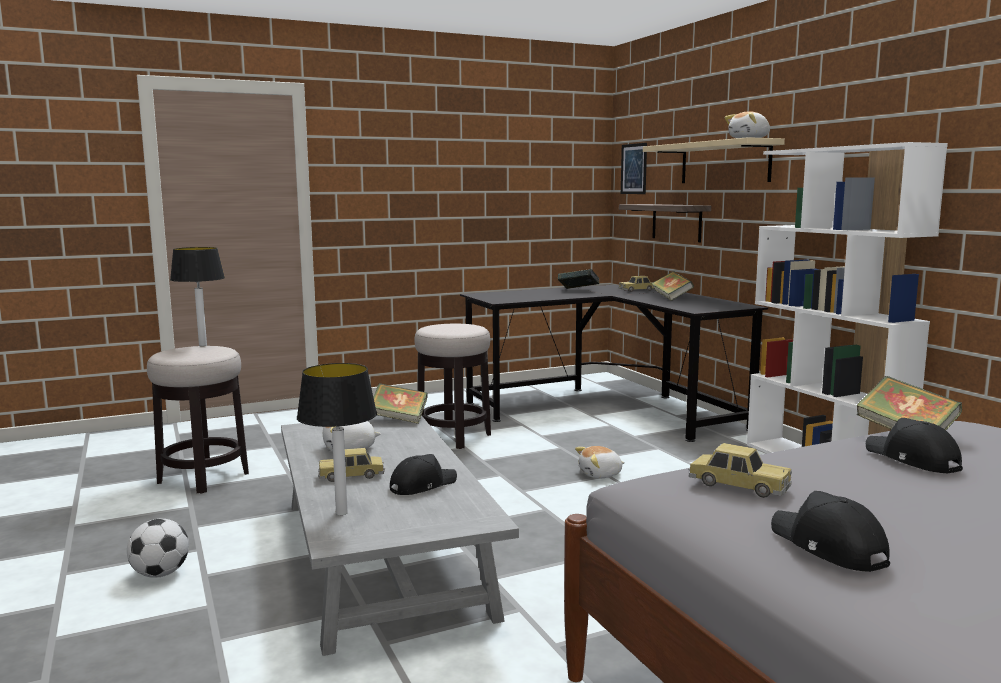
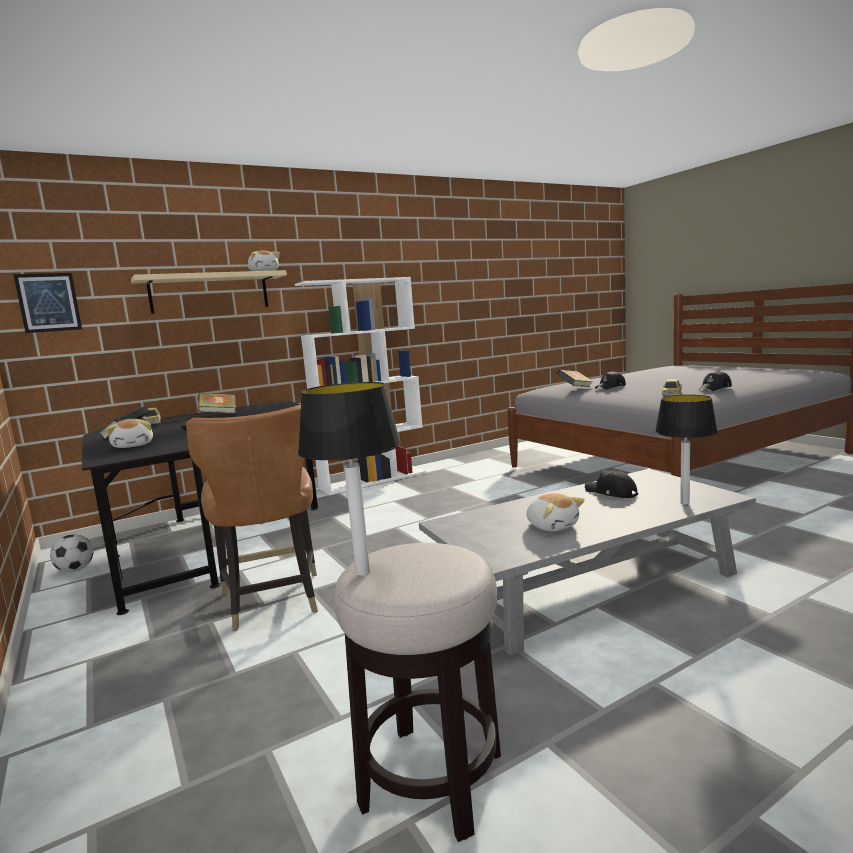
camera: 95 degrees left, 0 degrees up
(160, 574) = (722, 686): football -> football (75, 570)
(352, 475) = (615, 513): toy car -> none
(399, 419) = (450, 524): book -> none
(454, 437) = (272, 601): stool -> brown chair
(600, 474) = (393, 529): plush toy -> plush toy (134, 445)
(676, 222) = (149, 352): shelf -> none

